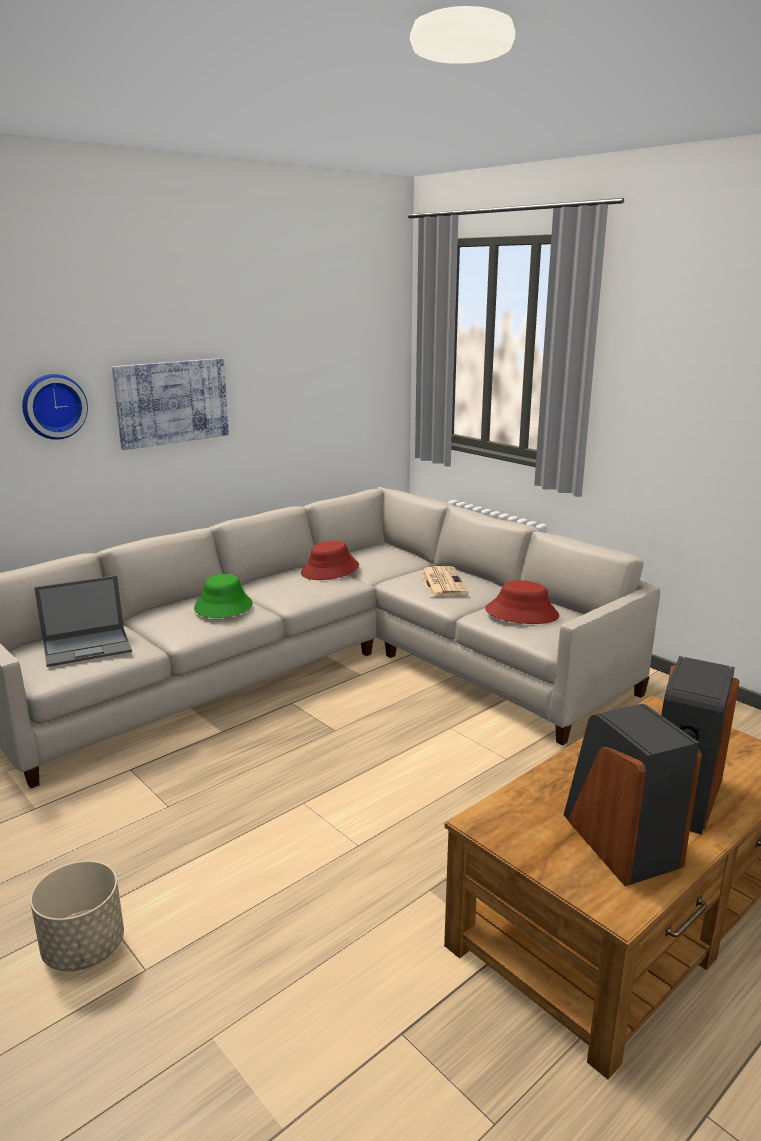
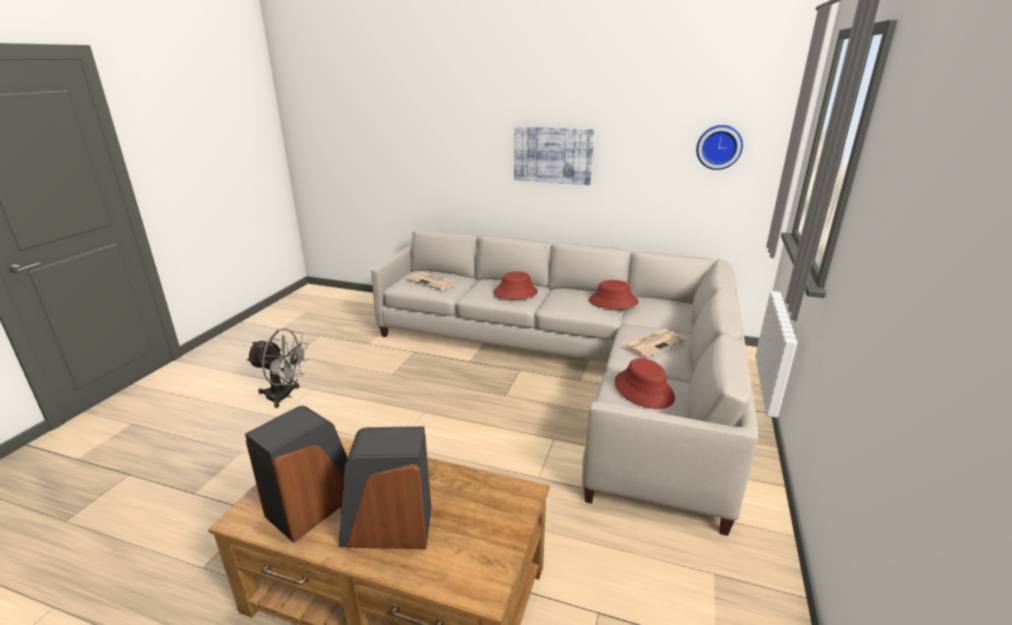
camera: 60 degrees right, 5 degrees up
(53, 406) = (479, 146): wall clock -> wall clock (719, 147)
(83, 948) = (285, 396): beige planter -> grey fan
(88, 647) = (433, 282): laptop -> newspaper
(223, 606) = (515, 292): green hat -> red hat

